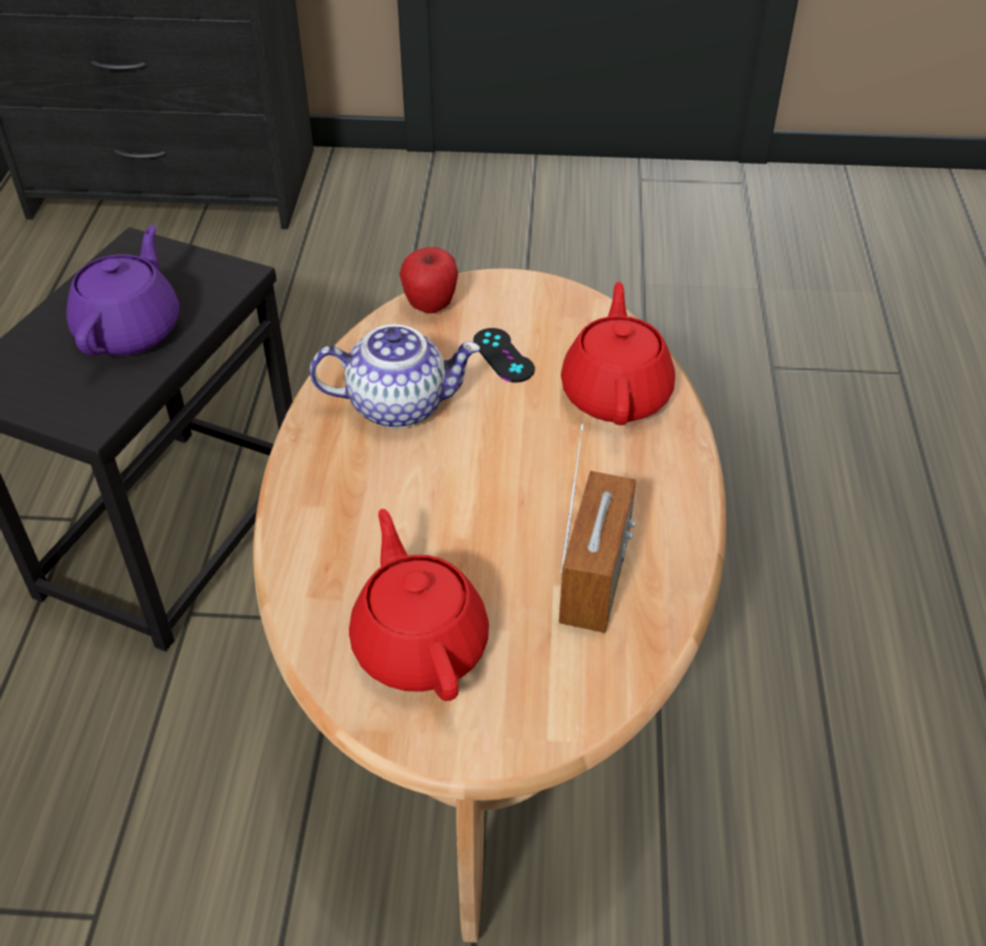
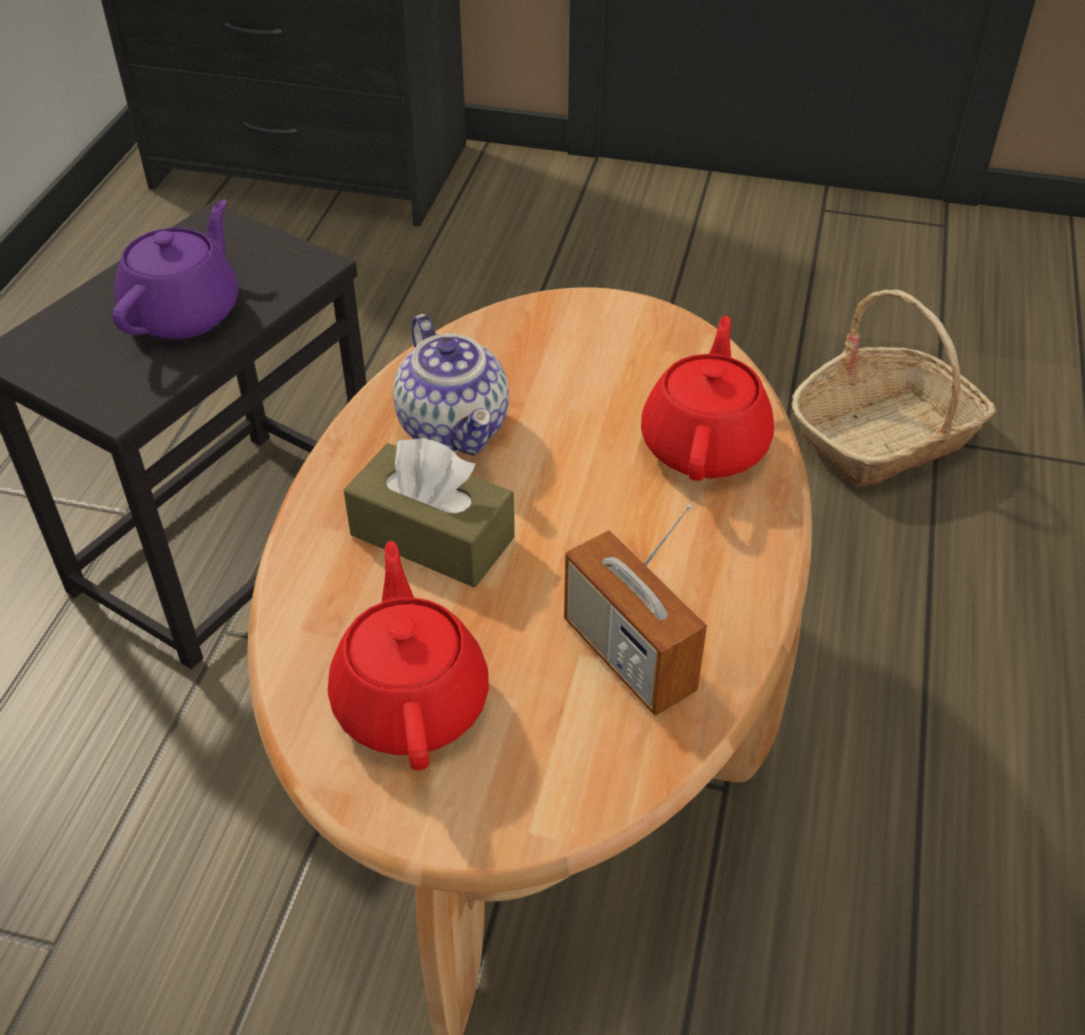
camera: 10 degrees right, 0 degrees up
(399, 404) = (455, 428): teapot -> teapot turned 60 degrees clockwise
(402, 501) = (432, 536): none -> brown tissue box
(430, 306) = (518, 322): apple -> none
(503, 355) = (586, 386): black game controller -> none
(594, 581) = (628, 656): radio -> radio turned 120 degrees clockwise
(729, 370) = (884, 437): none -> basket

